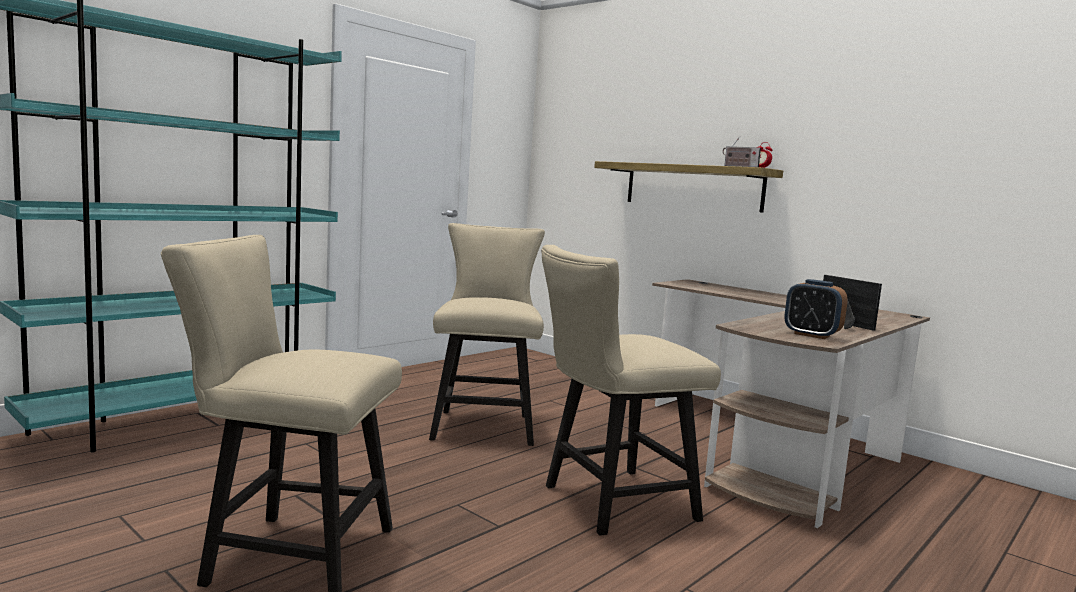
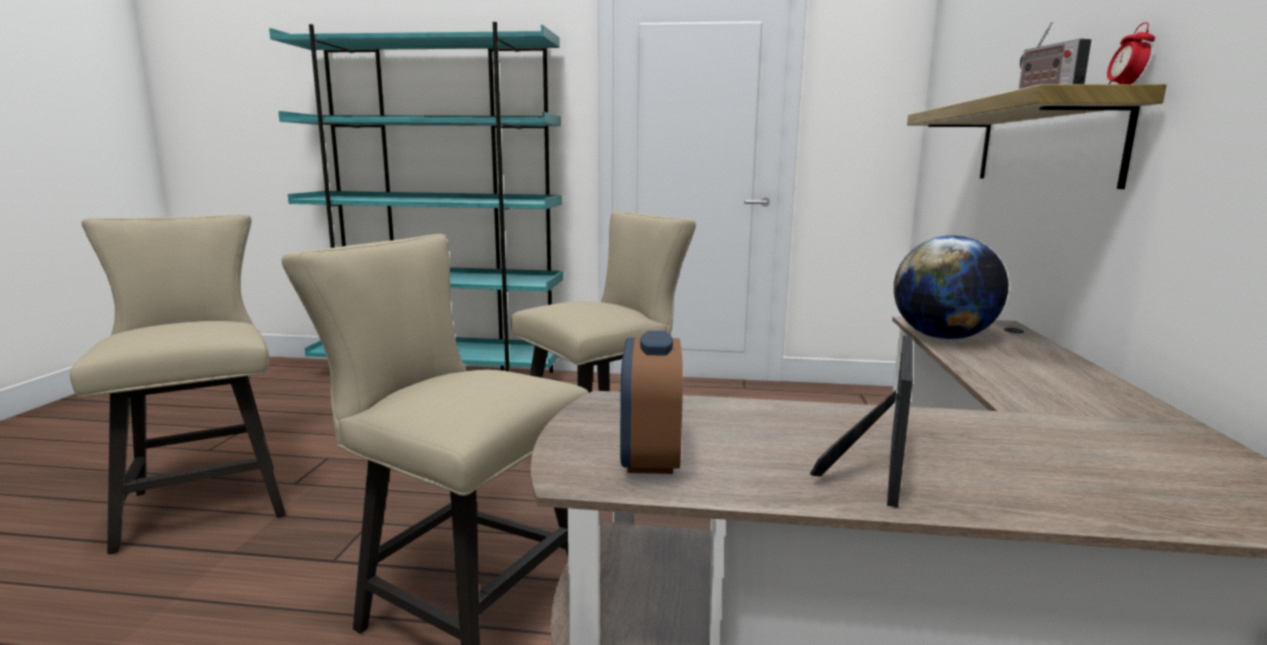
camera: 55 degrees right, 5 degrees up
(701, 288) = (943, 338): none -> globe

